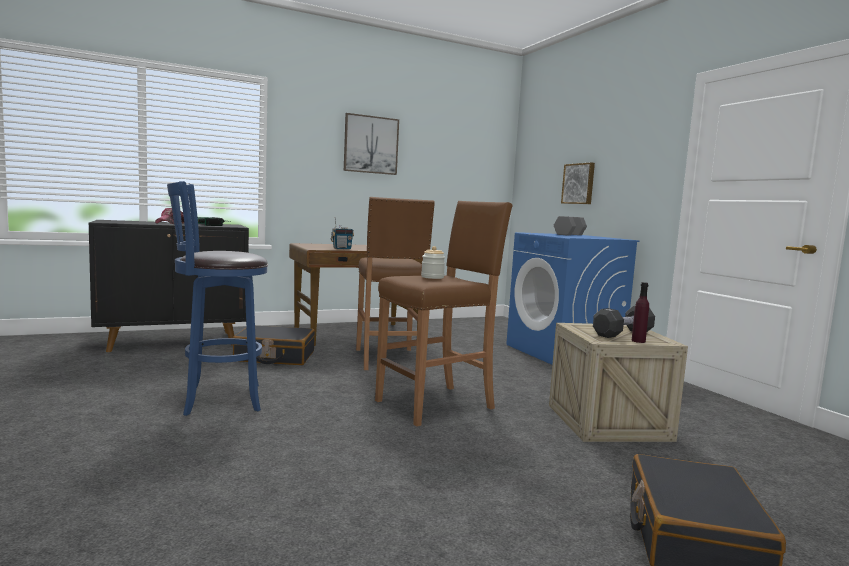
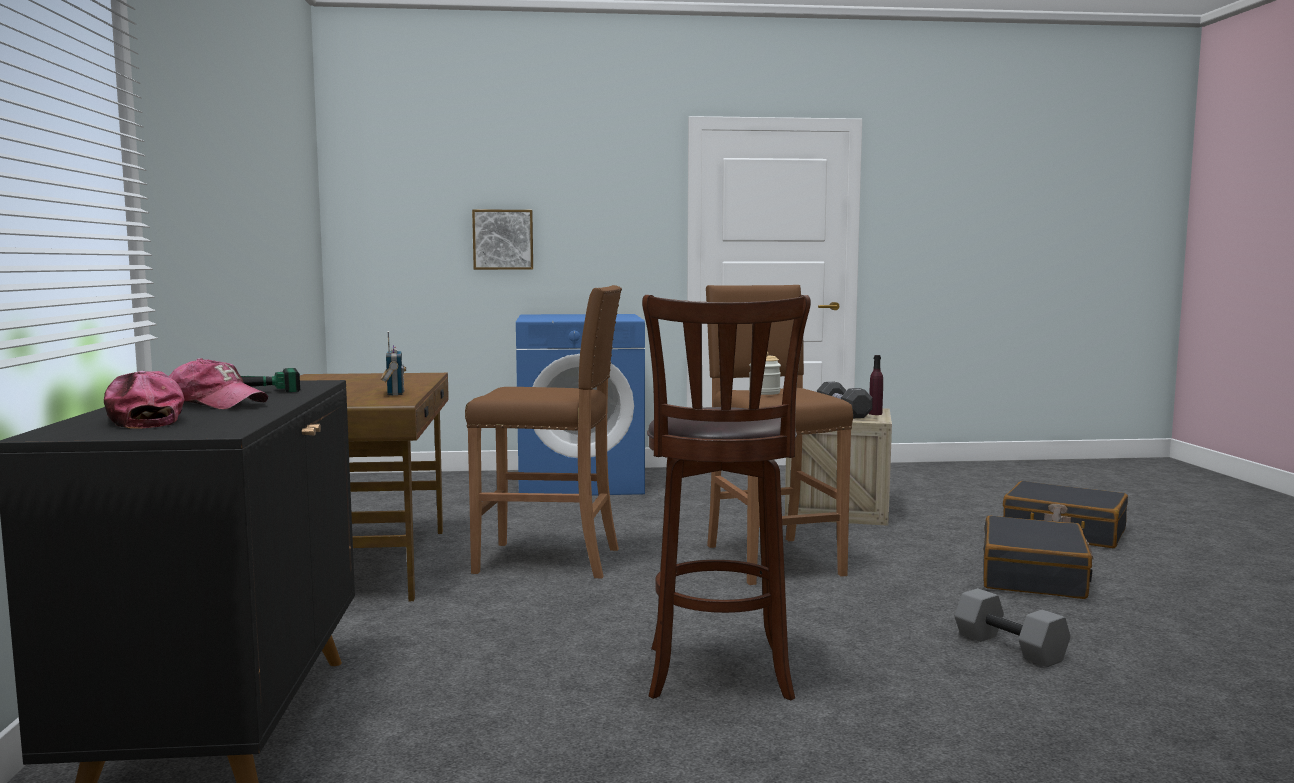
camera: 70 degrees left, 0 degrees up
(135, 221) = (142, 419): none -> cap
(218, 399) = (719, 676): blue stool -> brown stool
(274, 357) = (471, 631): black suitcase -> black suitcase (1033, 576)
(371, 144) = (230, 166): picture -> none
(570, 235) = (552, 316): grey dumbbell -> grey dumbbell (1011, 647)

